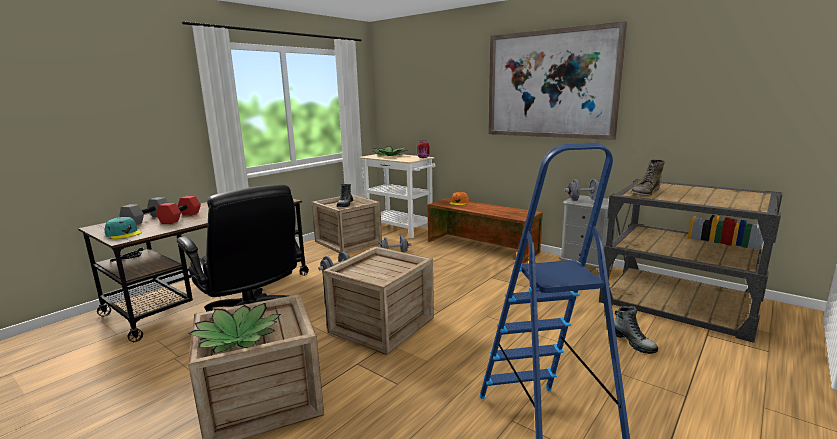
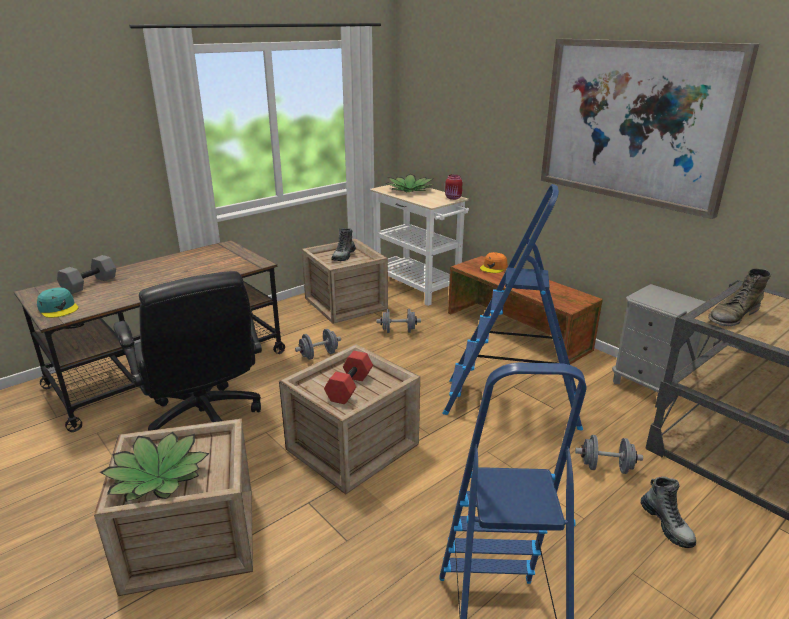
camera: 10 degrees right, 10 degrees up
(181, 218) = (127, 285): red dumbbell -> red dumbbell (350, 388)
(493, 287) = (511, 403): none -> blue step ladder
(583, 200) = (656, 297): grey dumbbell -> grey dumbbell (606, 467)

